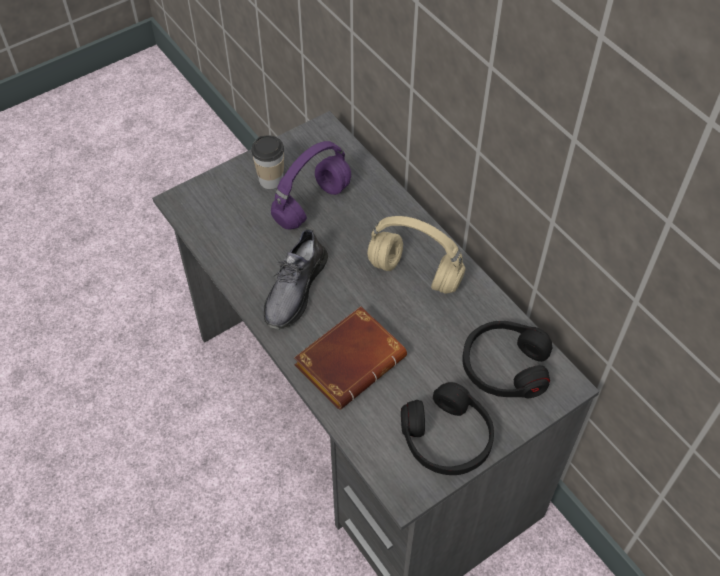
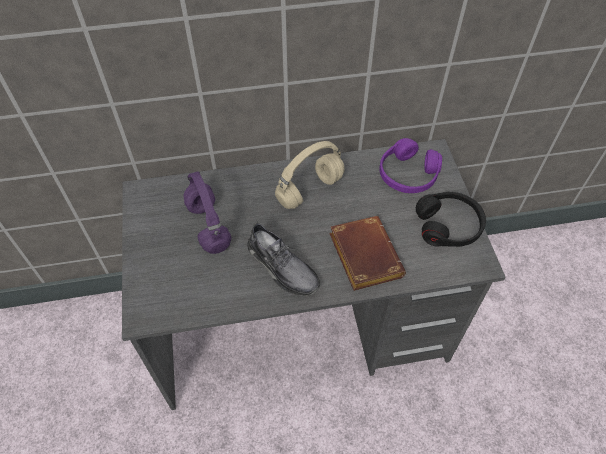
camera: 65 degrees left, 0 degrees up
(271, 180) = (165, 244): cup -> none
(504, 366) = (408, 174): black headphones -> purple headphones

